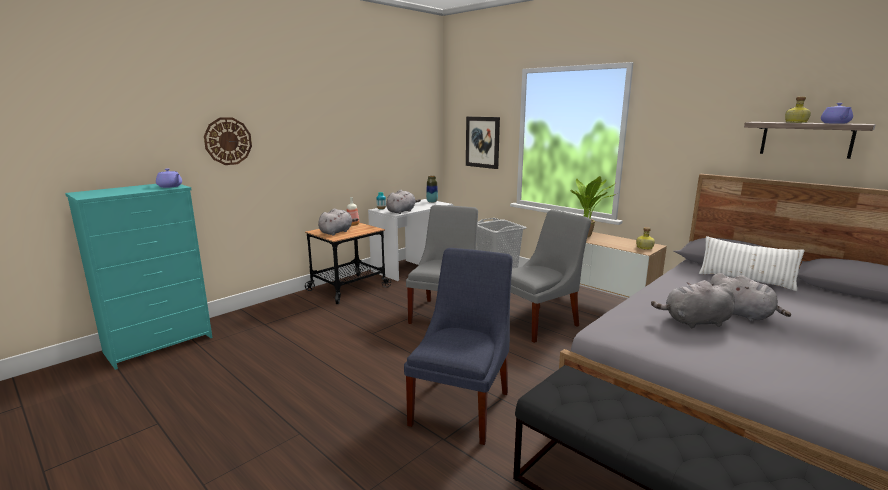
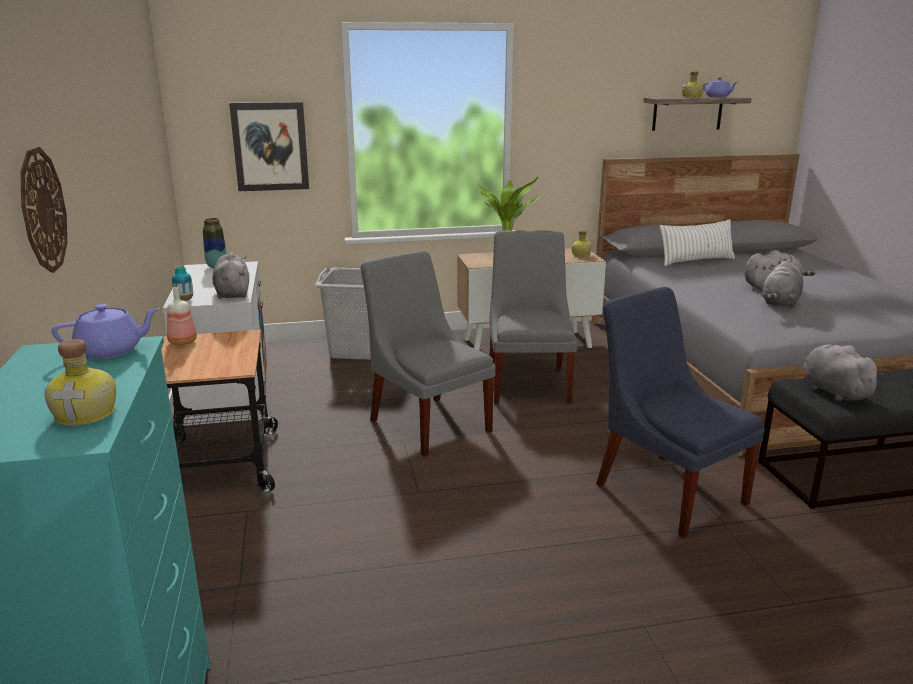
camera: 55 degrees left, 5 degrees up
(108, 194) = (87, 413): none -> bottle
(337, 232) = (206, 361): grey plush toy -> grey plush toy (833, 391)

